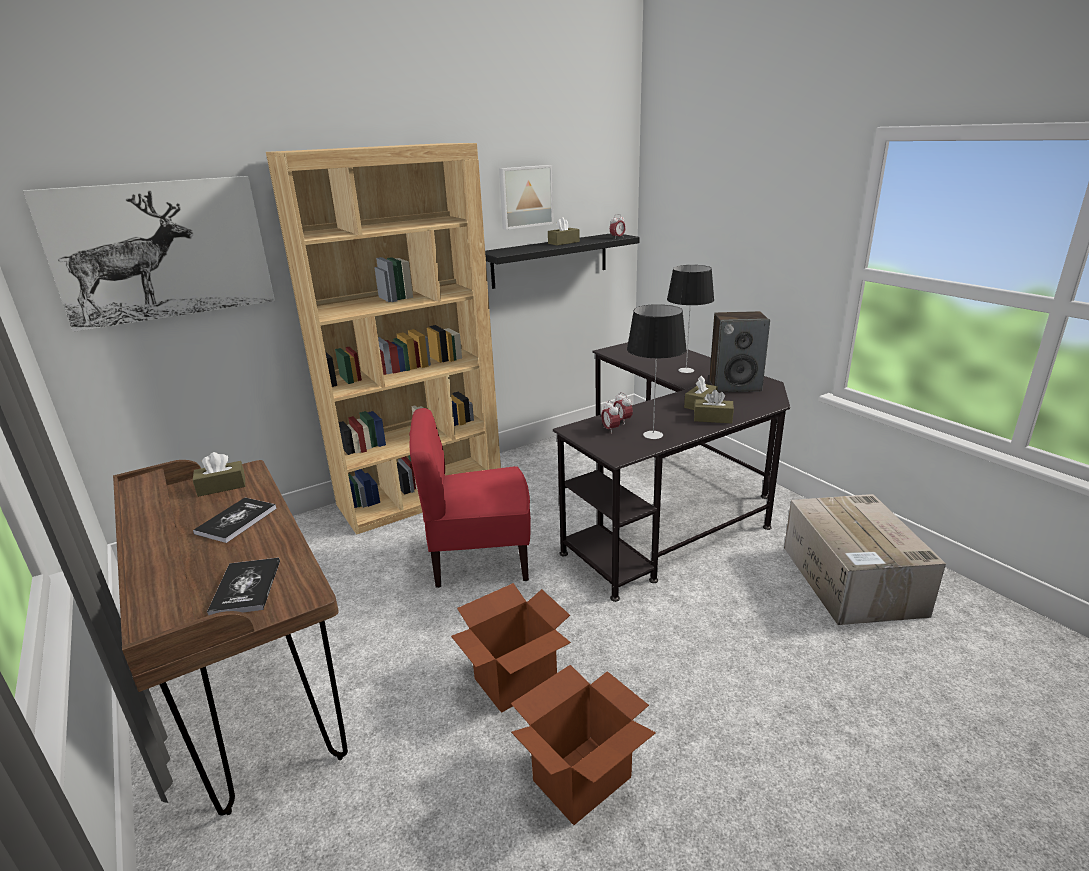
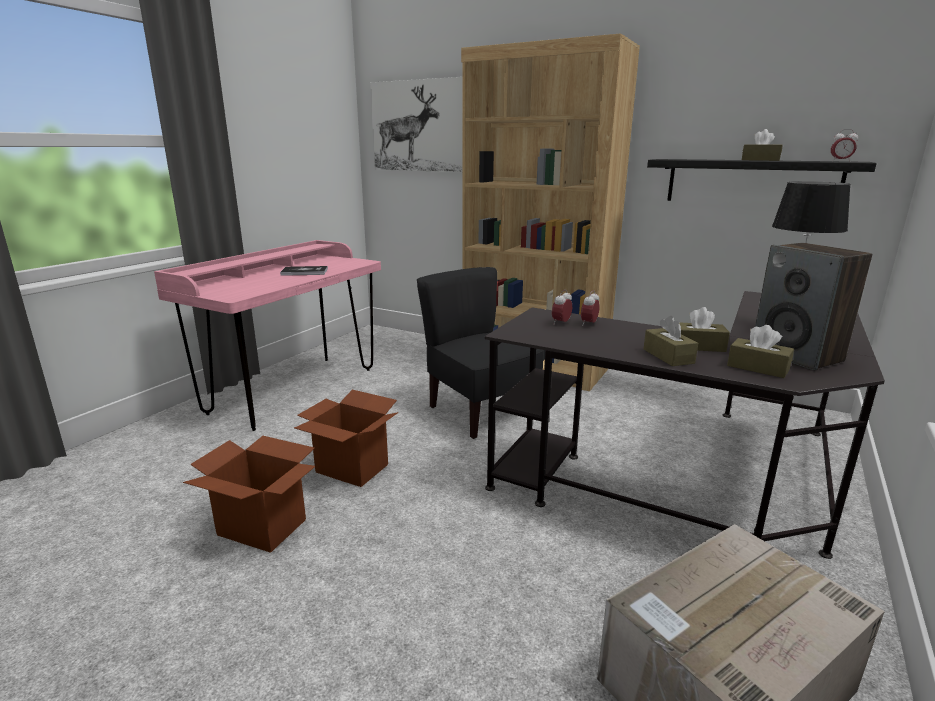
camera: 60 degrees right, 5 degrees down
(222, 486) = (341, 262): brown tissue box -> brown tissue box (757, 368)
(246, 587) = (236, 287): book -> none
(257, 694) = (294, 390): brown desk -> pink desk
(479, 559) = (480, 412): red chair -> black chair
(525, 196) = (731, 105): picture -> none
(653, 434) = (577, 338): table lamp -> none

